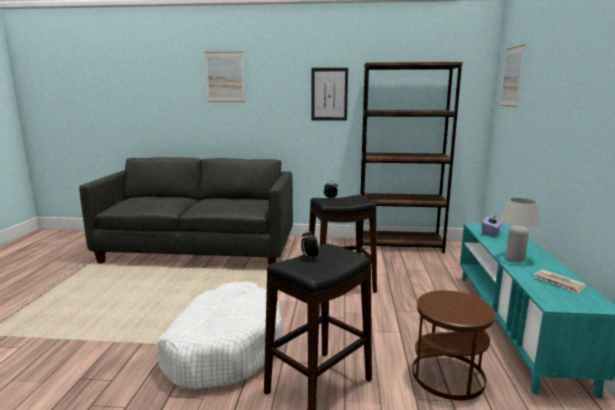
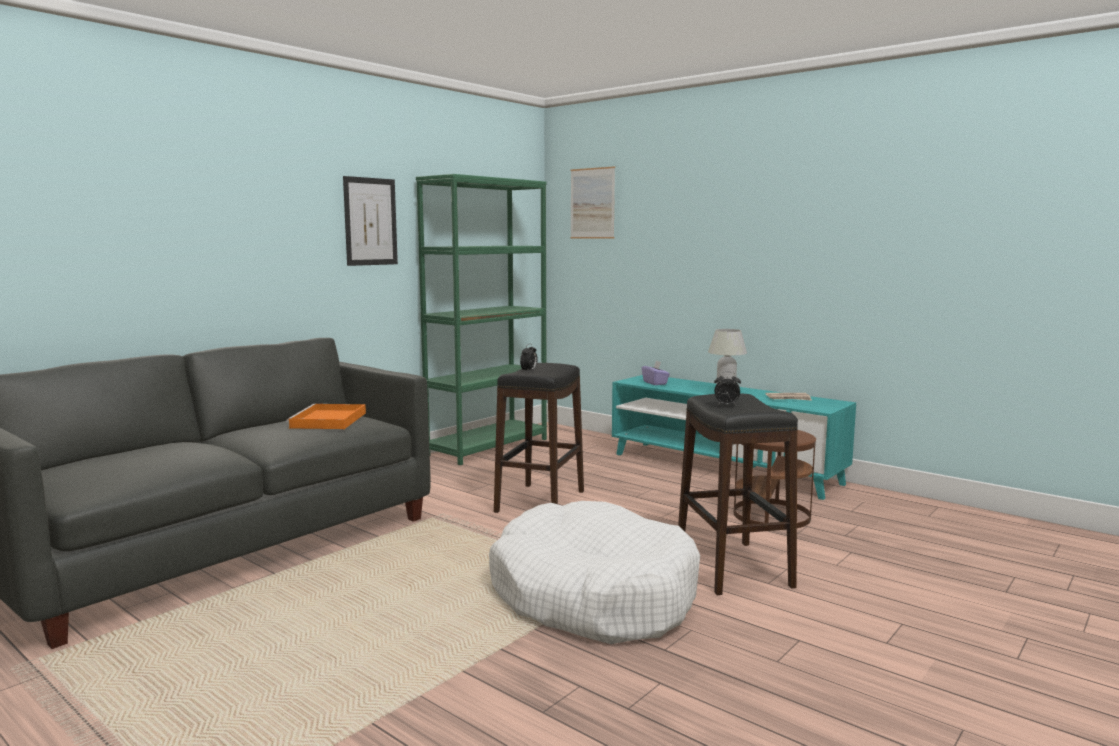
camera: 55 degrees left, 5 degrees down
(225, 77) = (189, 183): picture -> none
(239, 203) = (328, 420): none -> orange tray
(400, 245) = (488, 447): brown bookcase -> green bookcase

